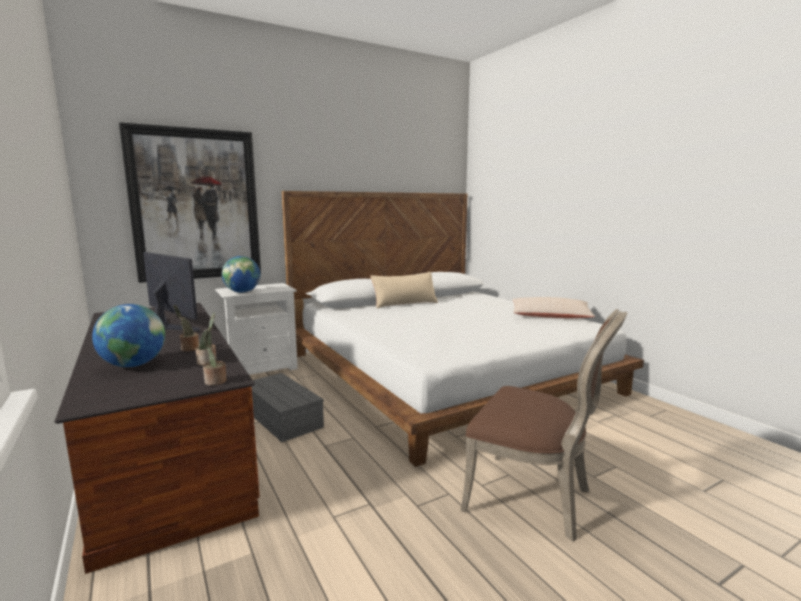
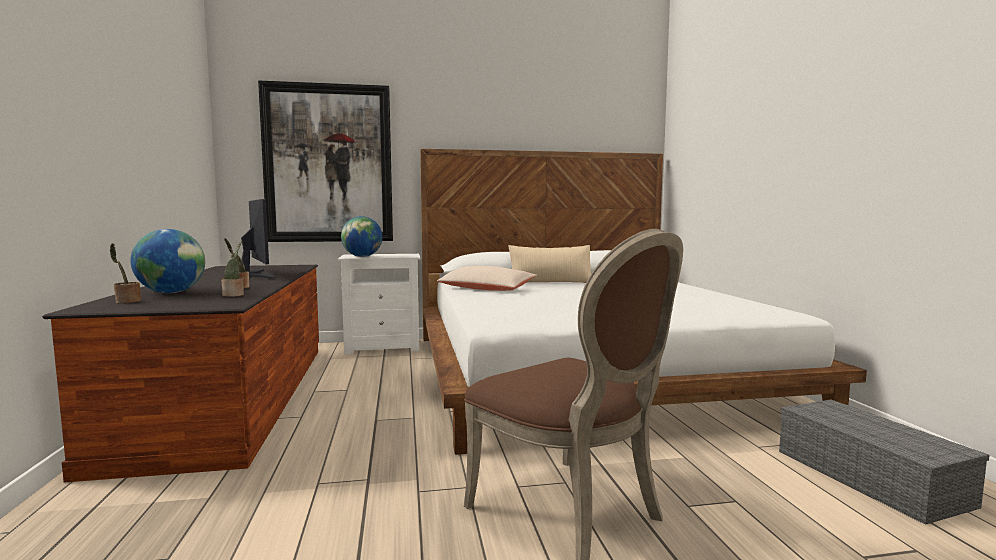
camera: 20 degrees right, 5 degrees down
(215, 382) = (210, 306): potted plant -> potted plant (126, 302)
(284, 418) = (360, 390): grey storage box -> grey storage box (873, 477)
(550, 316) = (729, 301): beige pillow -> beige pillow (486, 289)

